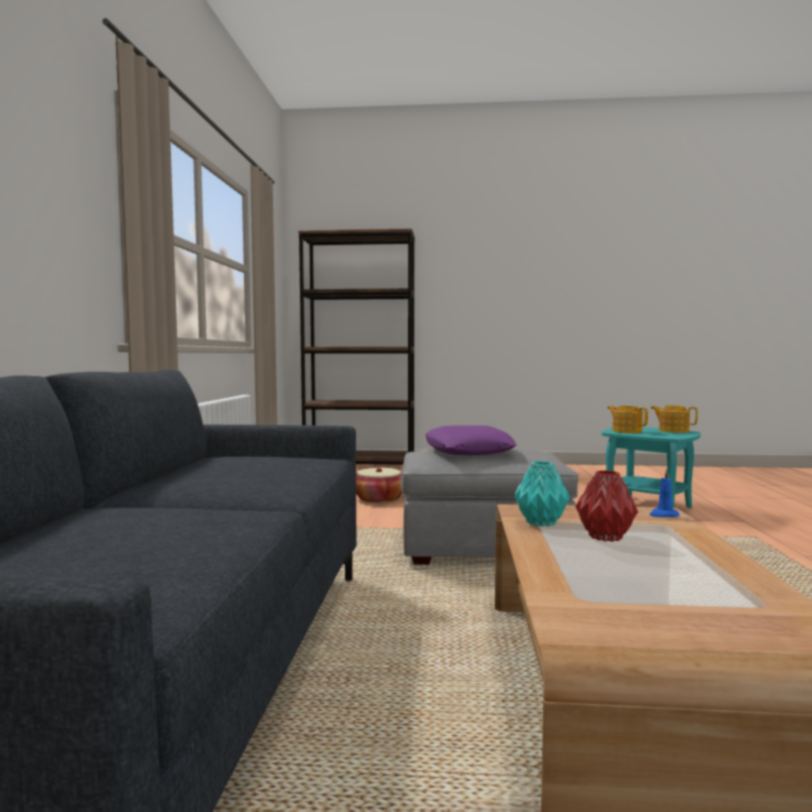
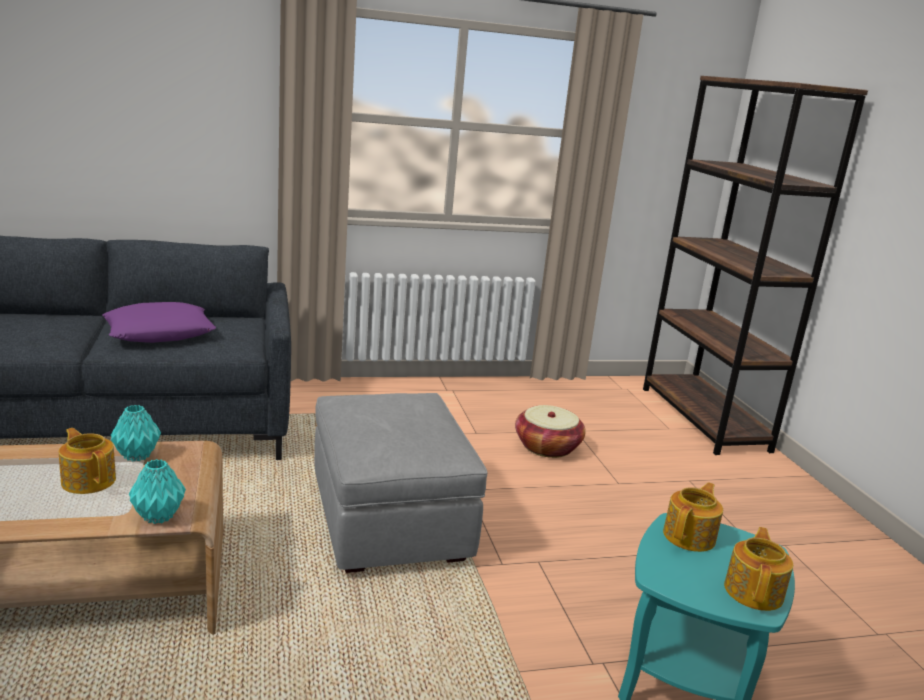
camera: 70 degrees right, 15 degrees up
(467, 450) = (398, 412): purple pillow -> purple pillow (160, 332)
(606, 537) = (89, 480): red vase -> teapot
(663, 515) = (159, 516): blue candle -> turquoise vase

